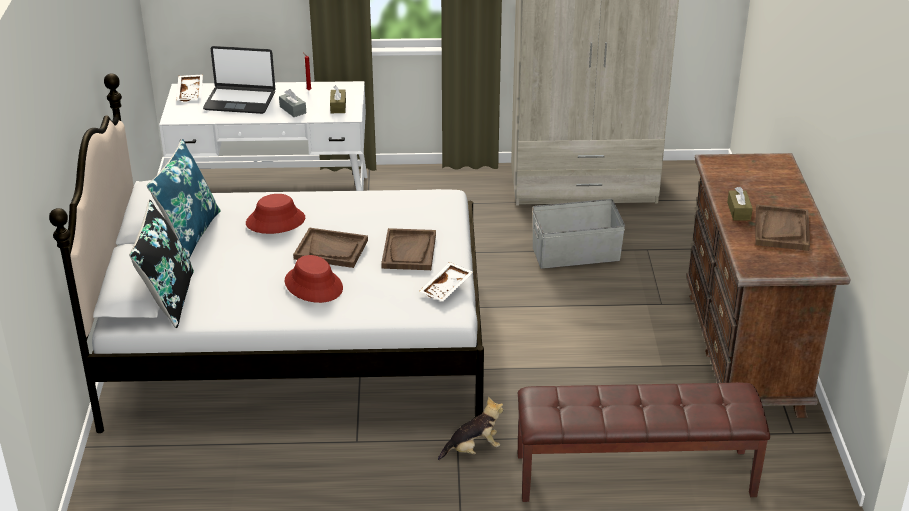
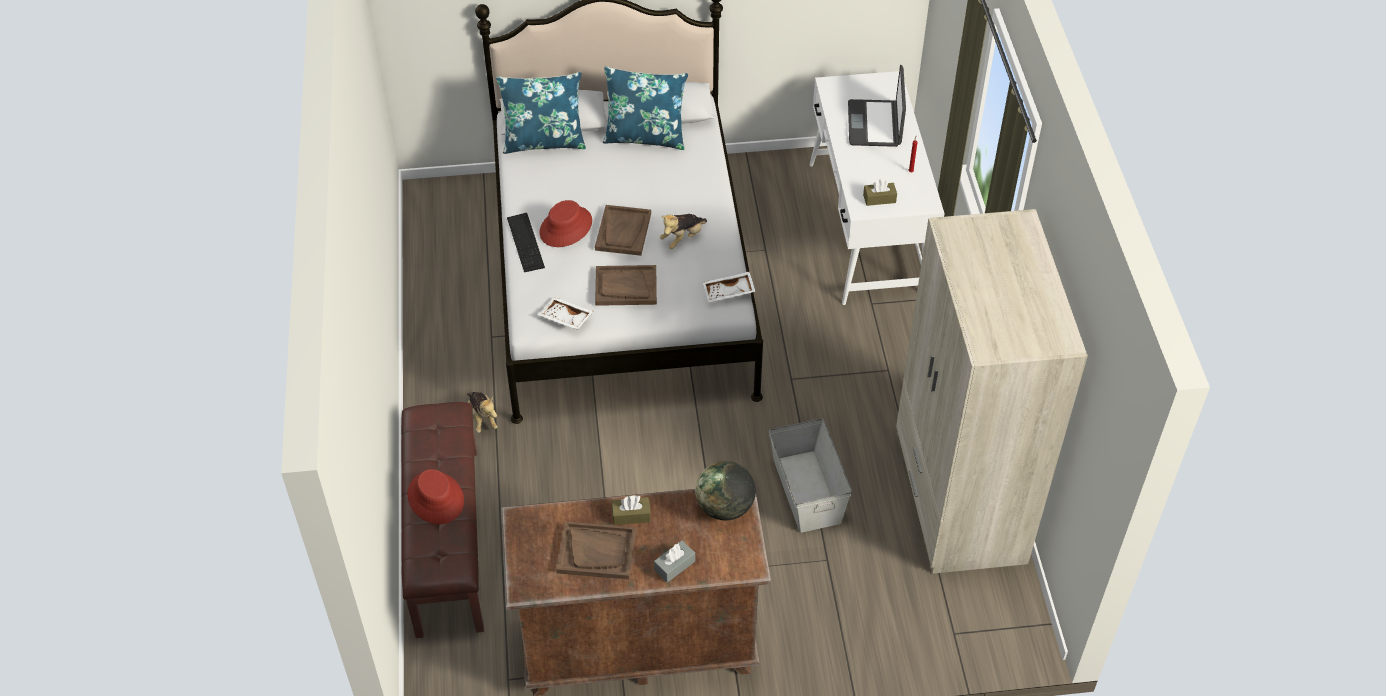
camera: 85 degrees right, 15 degrees up
(168, 299) = (544, 141): black pillow -> blue pillow
(191, 92) = (884, 87): white tray -> white tray (729, 292)
(275, 221) = (670, 189): red hat -> red hat (436, 498)
(293, 110) = (864, 165): grey tissue box -> grey tissue box (674, 565)
(328, 313) = (525, 242): none -> keyboard
(348, 218) = (682, 238): none -> plush toy
(723, 167) = (725, 507): none -> globe

